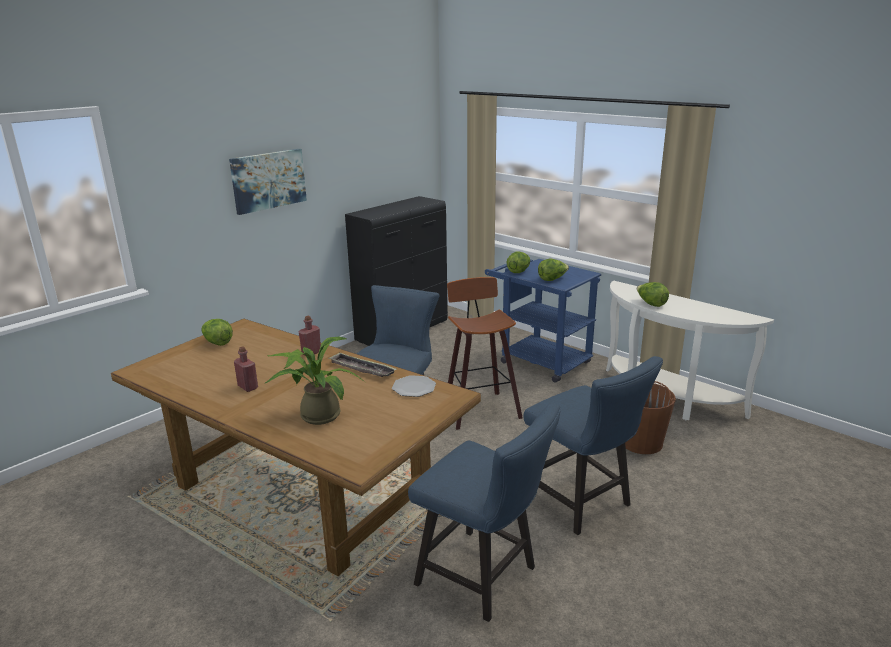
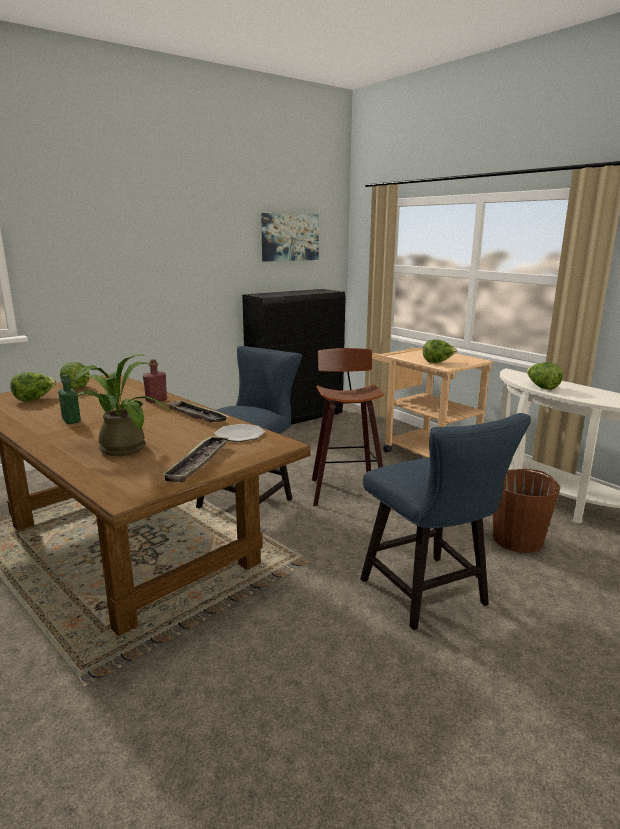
camera: 10 degrees right, 5 degrees down
(248, 387) = (71, 420): red bottle -> green bottle
(268, 180) = (163, 249): picture -> picture (290, 237)
(396, 423) = (198, 462): none -> tray
(484, 578) = (282, 664): blue chair -> none
(518, 271) = (405, 355): lettuce -> lettuce (34, 399)
(538, 360) = (423, 453): blue cart -> beige cart

